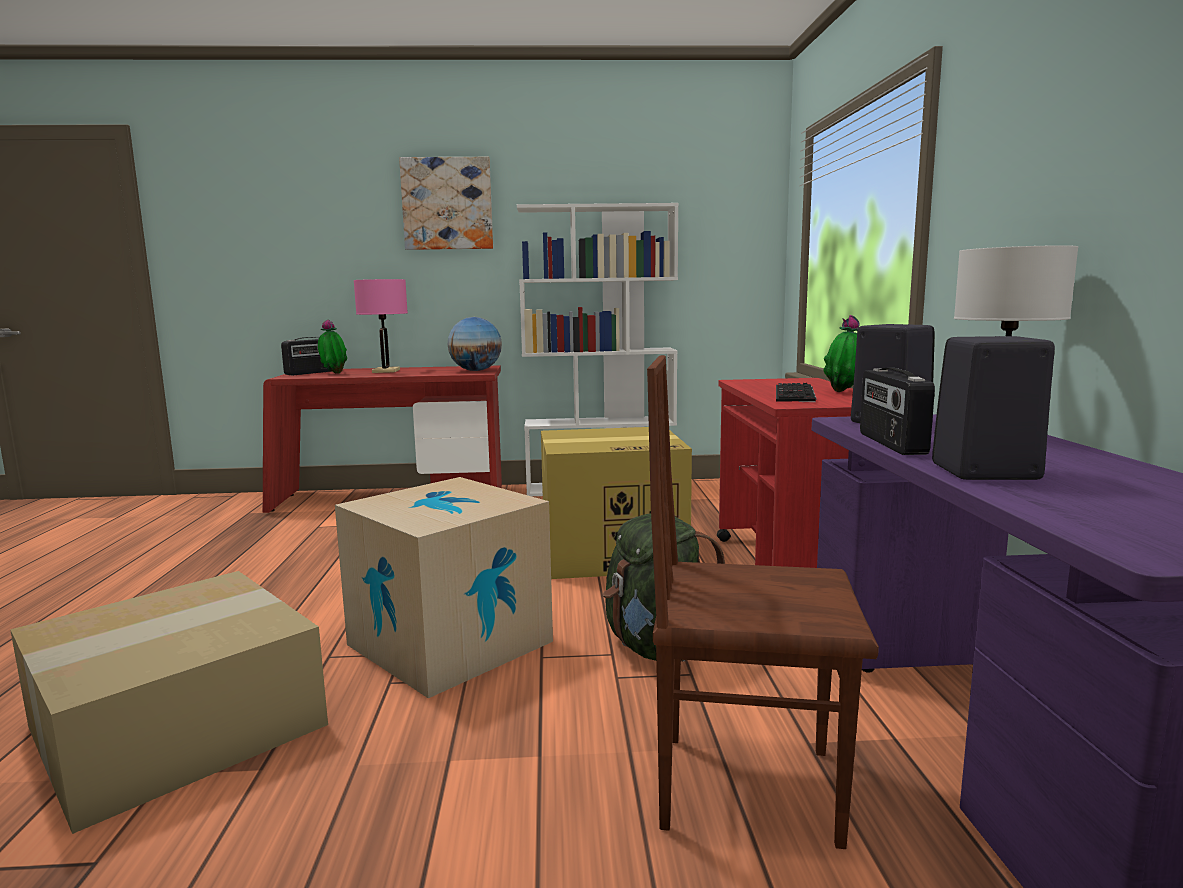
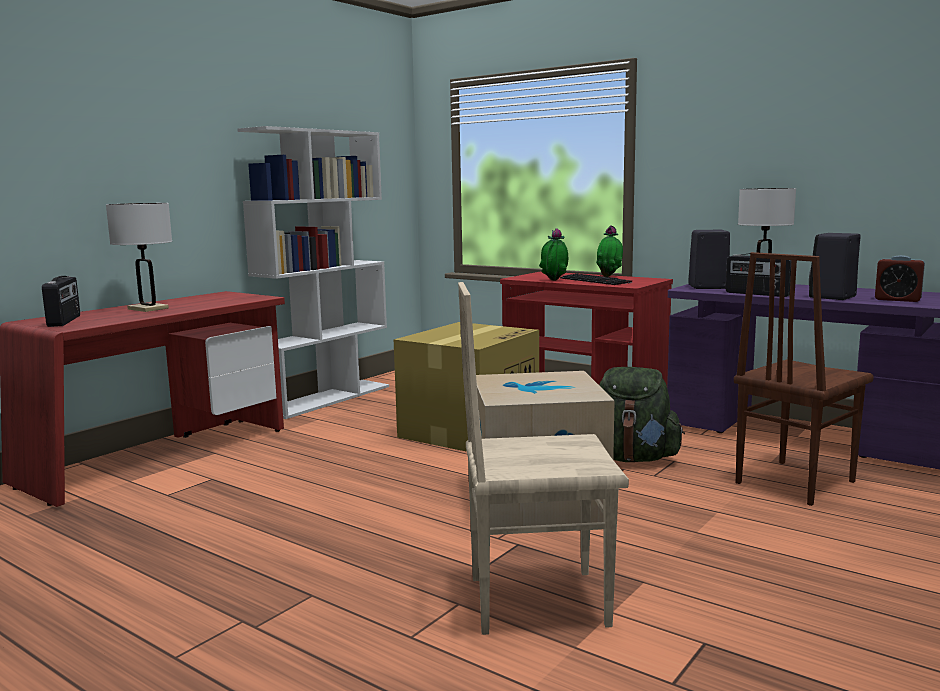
camera: 50 degrees left, 0 degrees up
(180, 723) = (536, 600): cardboard box -> beige chair
(333, 373) = (103, 318): potted plant -> potted plant (554, 281)
(386, 371) = (148, 309): pink table lamp -> white table lamp
(447, 204) = (166, 118): picture -> none
(475, 371) = (246, 297): globe -> none
(1092, 504) = (897, 299): none -> alarm clock

